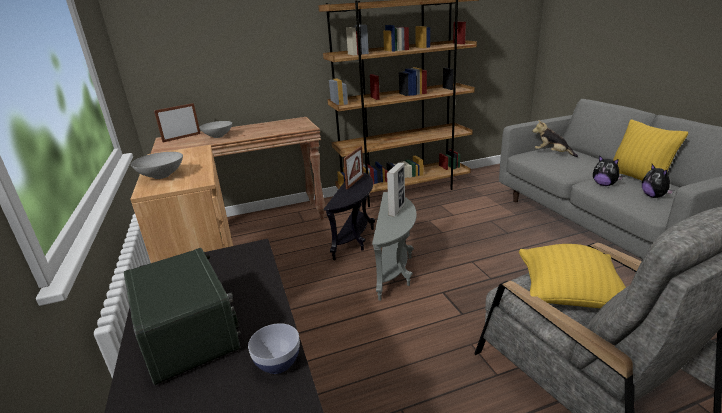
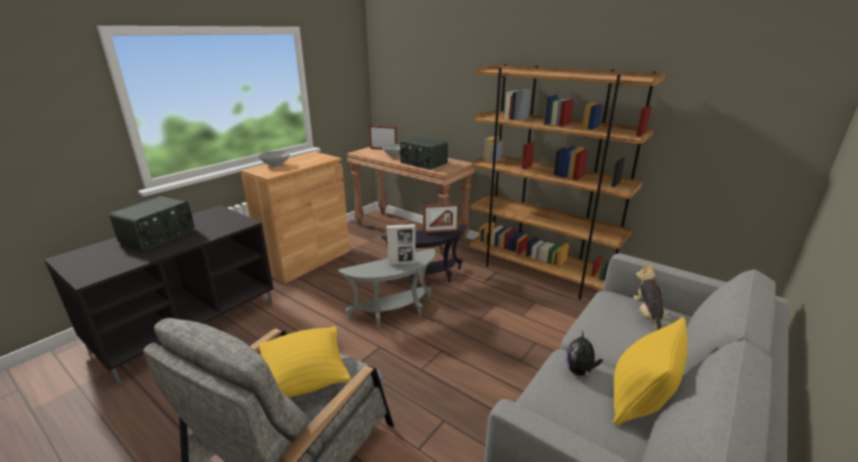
camera: 55 degrees right, 0 degrees up
(269, 130) = (423, 163): none -> radio
(278, 363) = (133, 262): bowl -> none
(654, 196) = (581, 419): plush toy -> none

